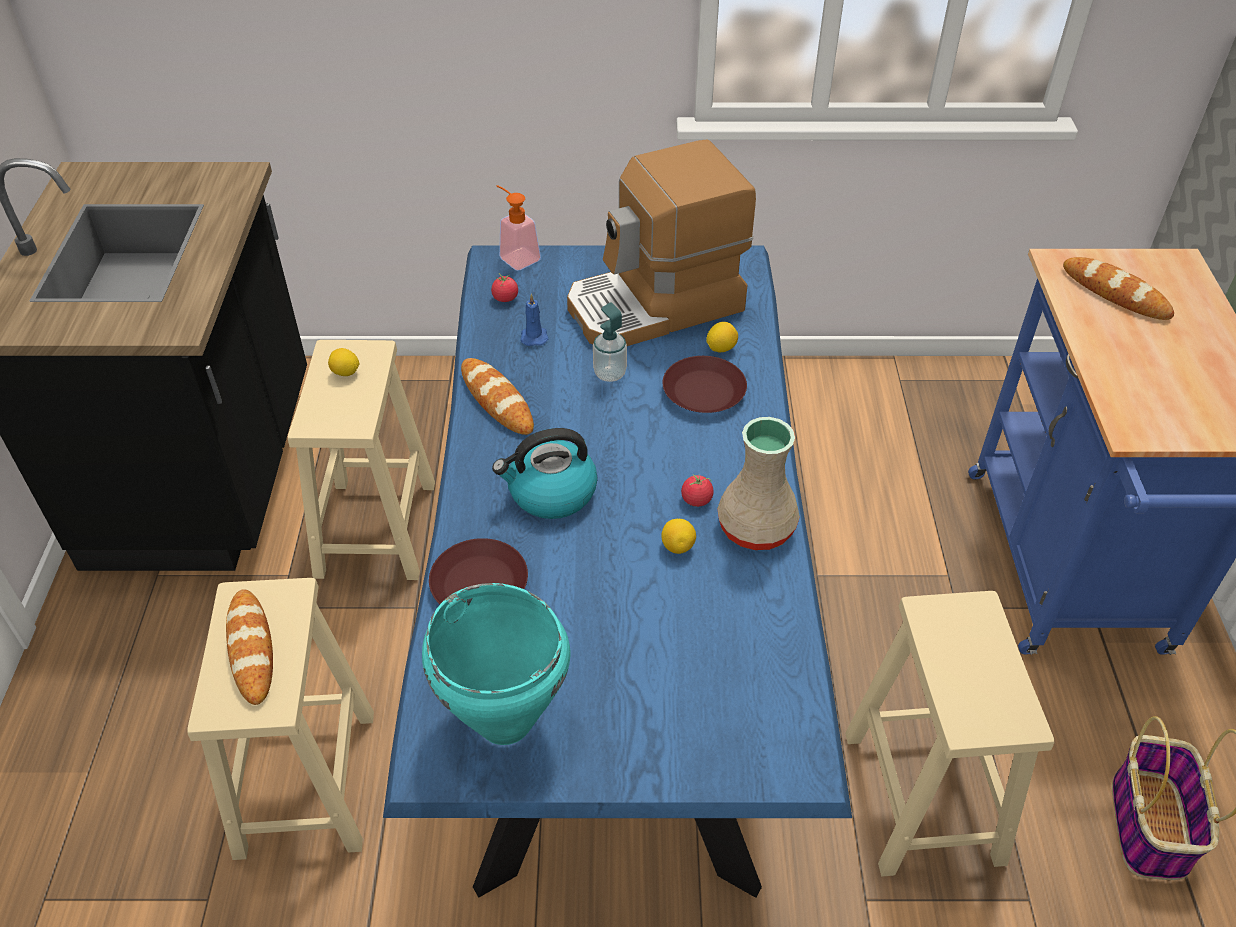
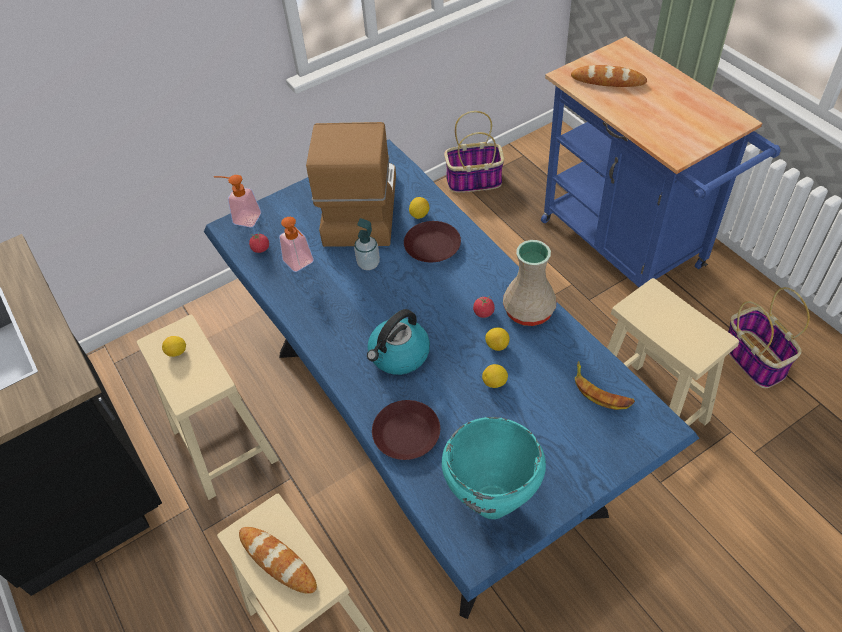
camera: 30 degrees left, 5 degrees up
(497, 400) = (314, 316): bread -> none
(534, 336) = (301, 264): blue candle -> soap dispenser
(635, 588) = (495, 383): none -> lemon
(656, 306) = (359, 208): coffee machine -> coffee machine turned 150 degrees clockwise
(761, 676) = (601, 391): none -> banana
(915, 380) = (473, 181): none -> basket

